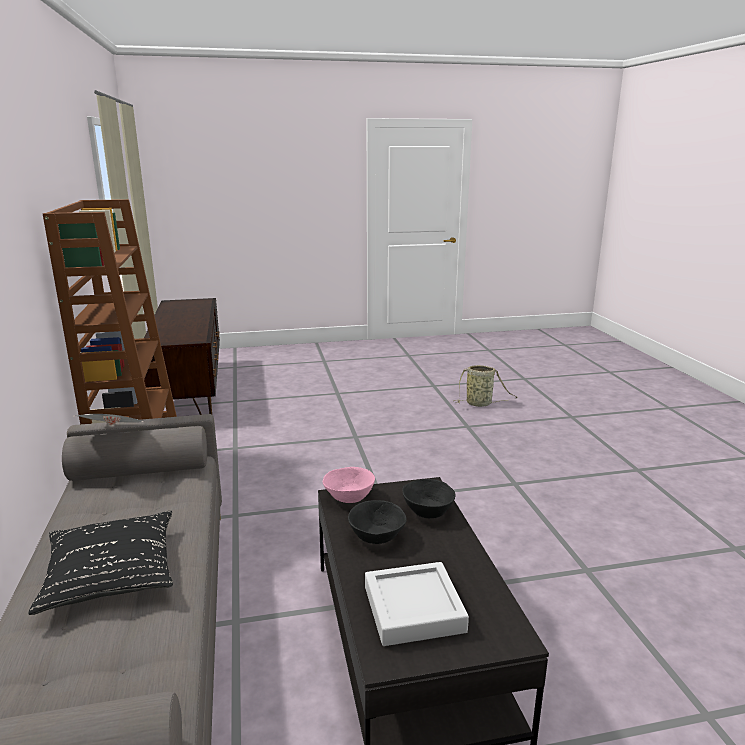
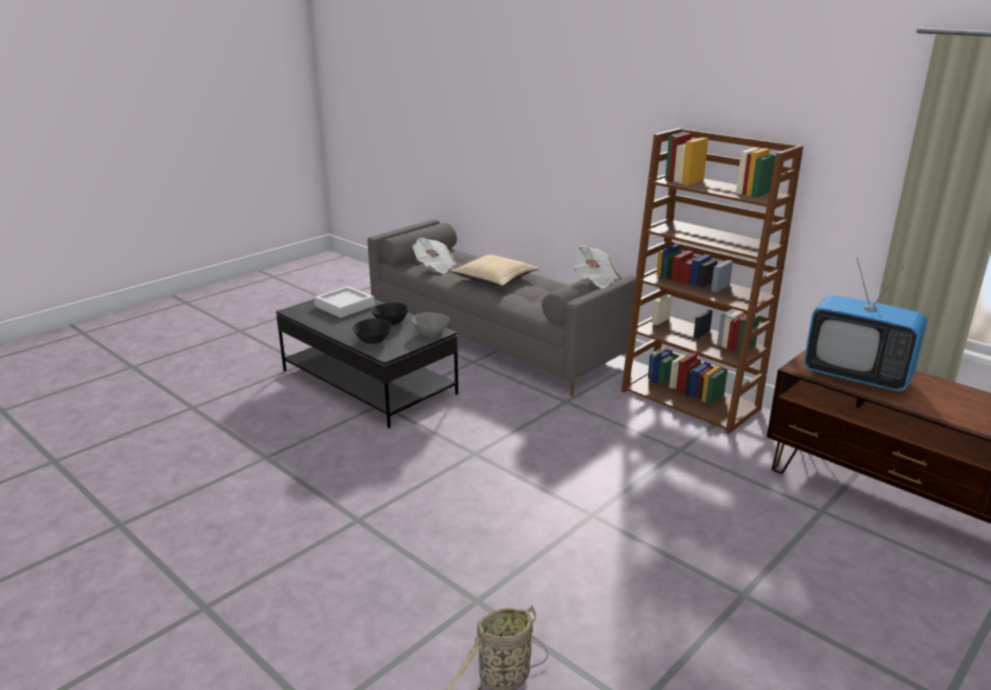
camera: 145 degrees right, 5 degrees up
(110, 573) = (494, 279): black pillow -> beige pillow
(126, 670) = (434, 266): none -> newspaper
(183, 331) = (856, 375): none -> television
(349, 497) = (431, 334): pink bowl -> grey bowl

